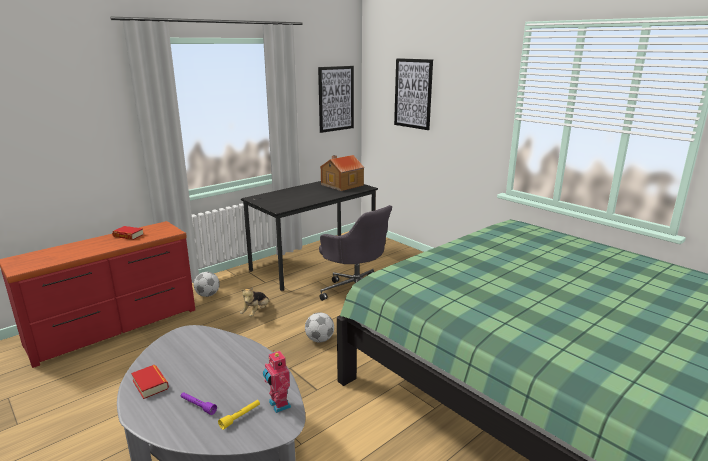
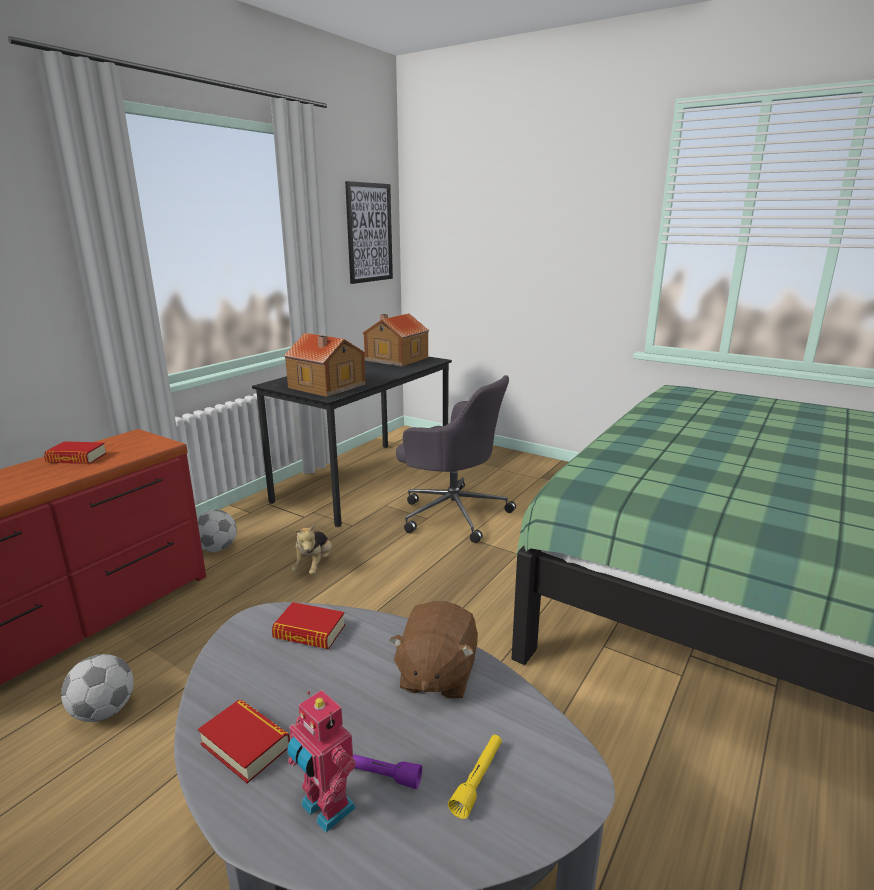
camera: 15 degrees left, 0 degrees up
(206, 342) = (309, 632): none -> book
(253, 371) = (436, 675): none -> brown plush toy
(278, 405) = (531, 736): toy robot -> toy robot (325, 809)
(283, 202) = (326, 386): none -> toy house
(319, 339) = (441, 594): football -> football (104, 711)
(413, 93) = (489, 220): picture -> none

